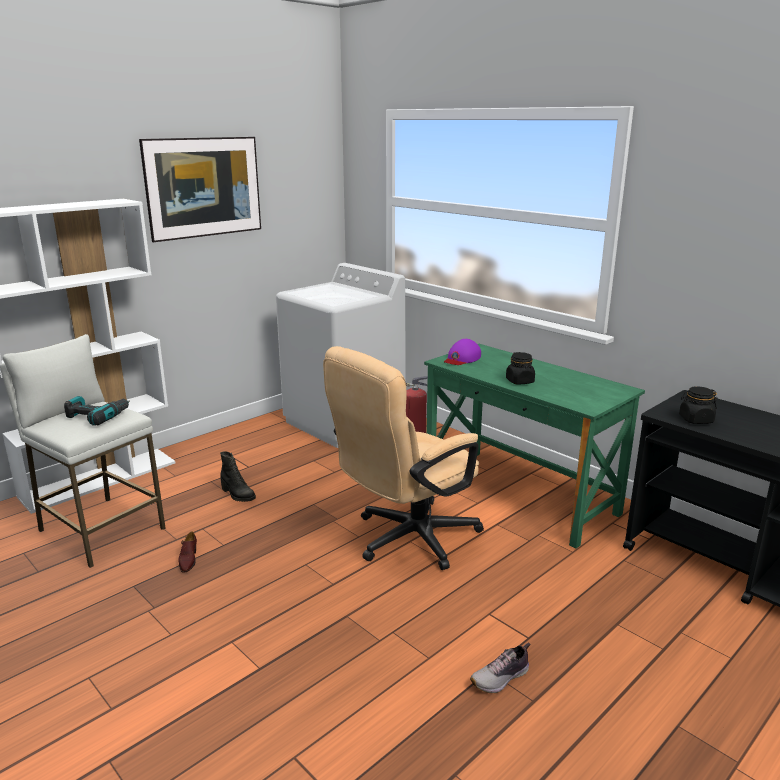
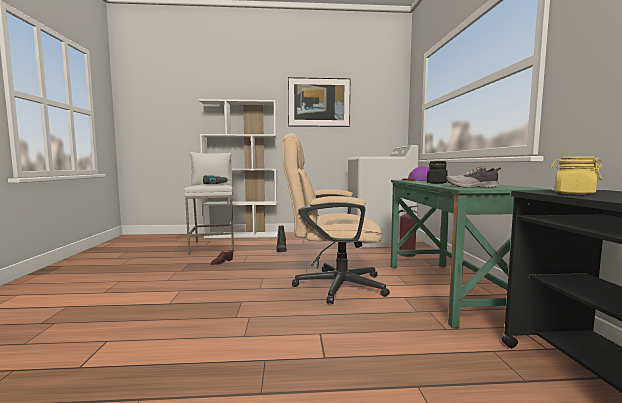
camera: 40 degrees right, 15 degrees down
(501, 678) = (264, 368): shoe -> shoe (472, 187)
(695, 420) = (573, 193): black jar -> yellow jar

